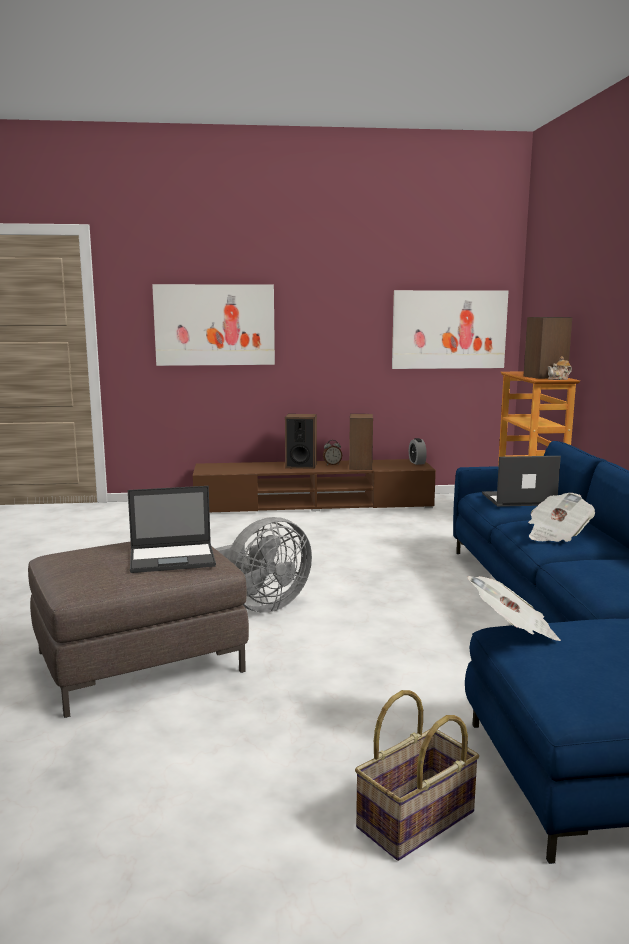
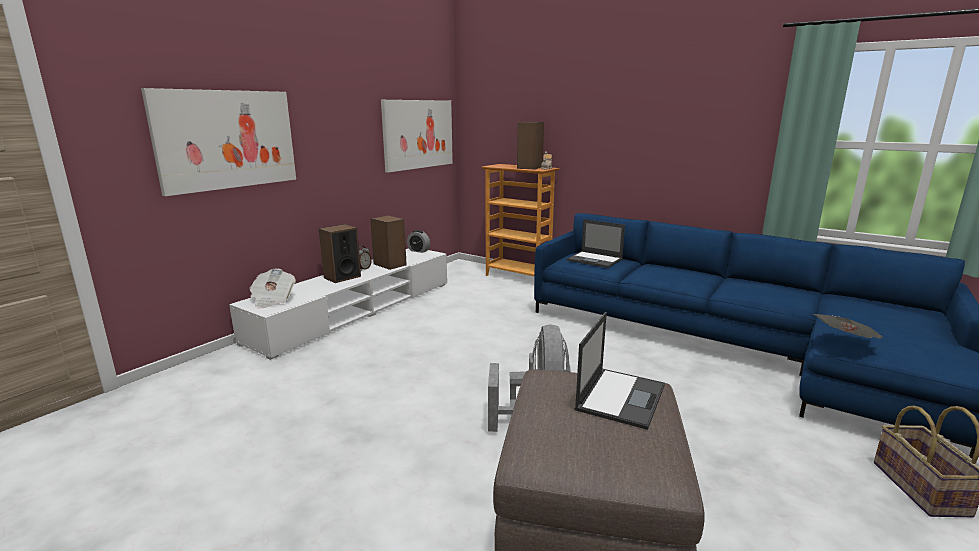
camera: 50 degrees left, 5 degrees up
(314, 504) = (357, 310): brown tv stand -> white tv stand
(517, 499) = (595, 260): laptop -> laptop turned 90 degrees counterclockwise
(556, 535) = (678, 276): newspaper -> newspaper (272, 300)

